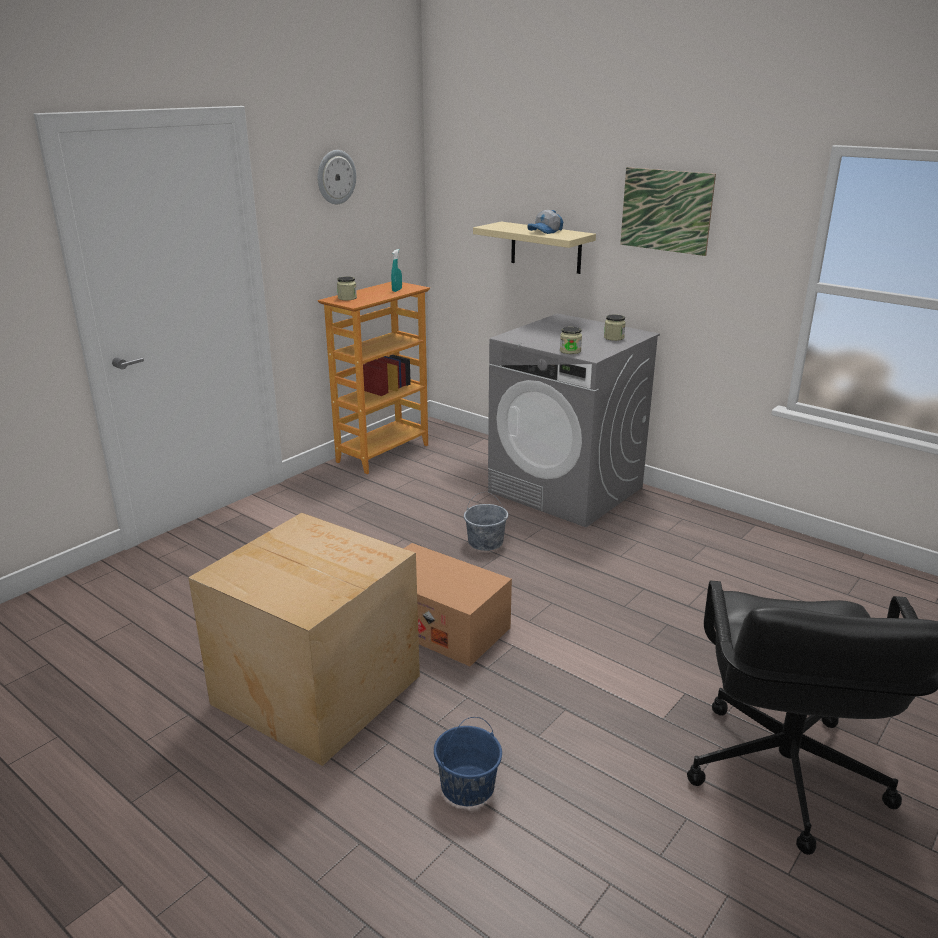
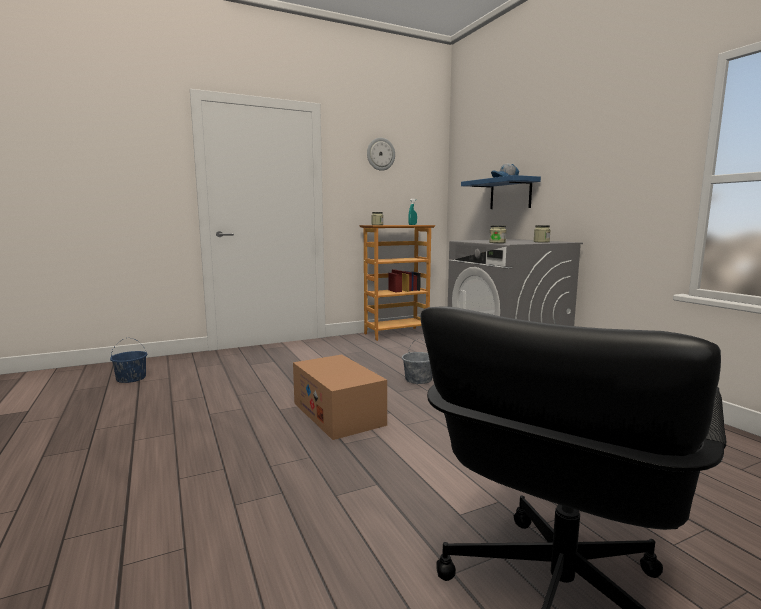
camera: 25 degrees right, 15 degrees down
(317, 687) = (220, 427): cardboard box -> none
(467, 786) = (242, 512): blue bucket -> blue bucket (131, 378)
(546, 247) = (510, 194): beige shelf -> blue shelf
(666, 210) = (587, 147): picture -> none

